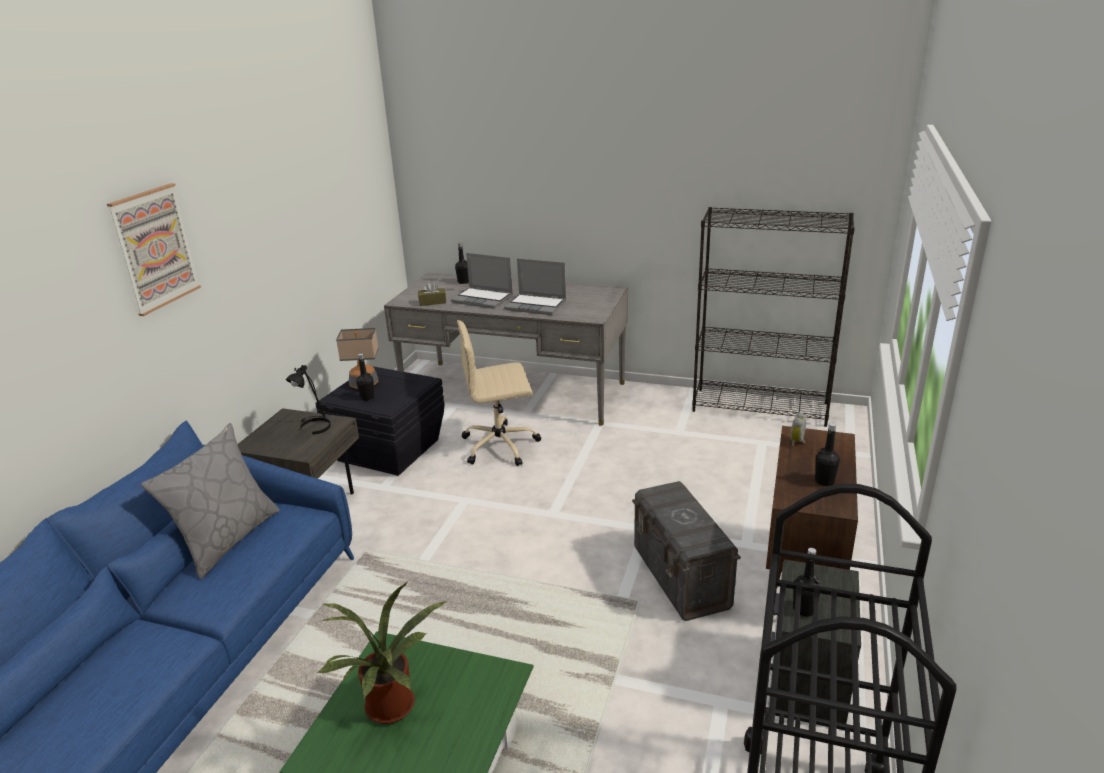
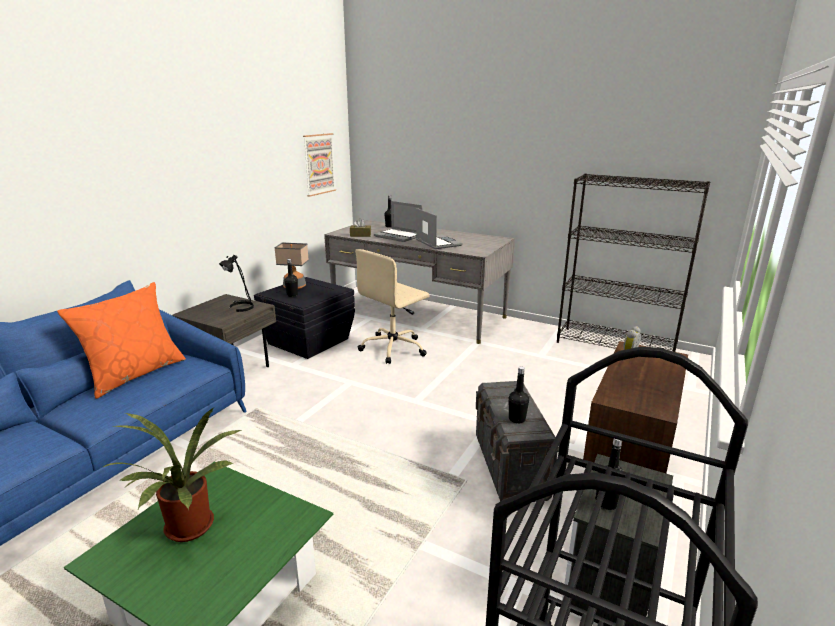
camera: 10 degrees right, 5 degrees down
(154, 248) = (120, 141): picture -> picture (319, 164)
(227, 539) = (135, 374): grey pillow -> orange pillow
(501, 445) = (394, 348): beige office chair -> beige office chair turned 45 degrees counterclockwise
(536, 305) = (437, 243): laptop -> laptop turned 150 degrees counterclockwise
(824, 481) = (649, 387): black bottle -> black bottle (517, 419)

